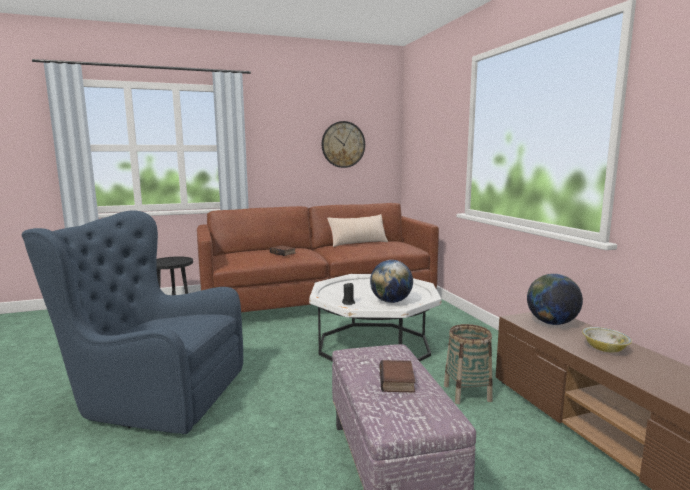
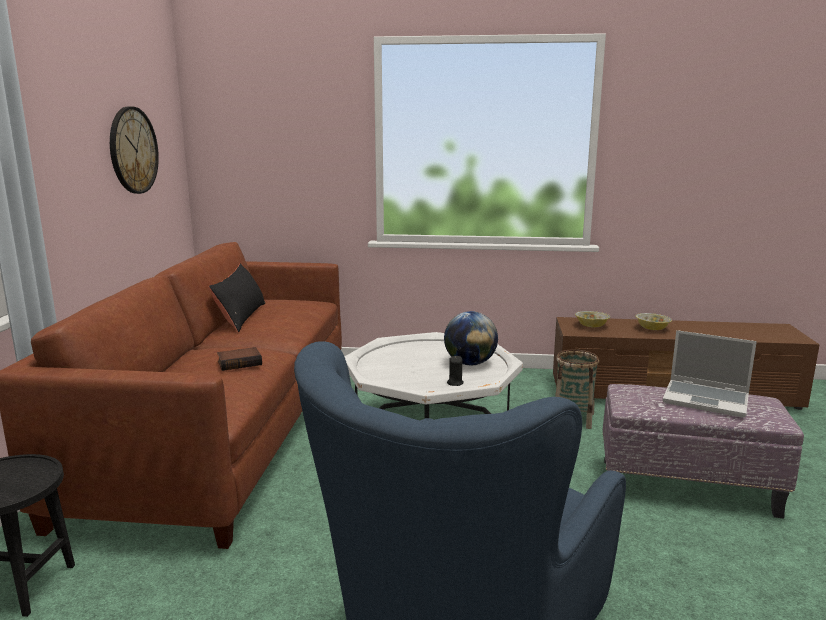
camera: 65 degrees left, 5 degrees up
(358, 243) = (241, 317): beige pillow -> black pillow
(398, 381) = (707, 400): book -> laptop
(551, 323) = (591, 326): globe -> bowl

